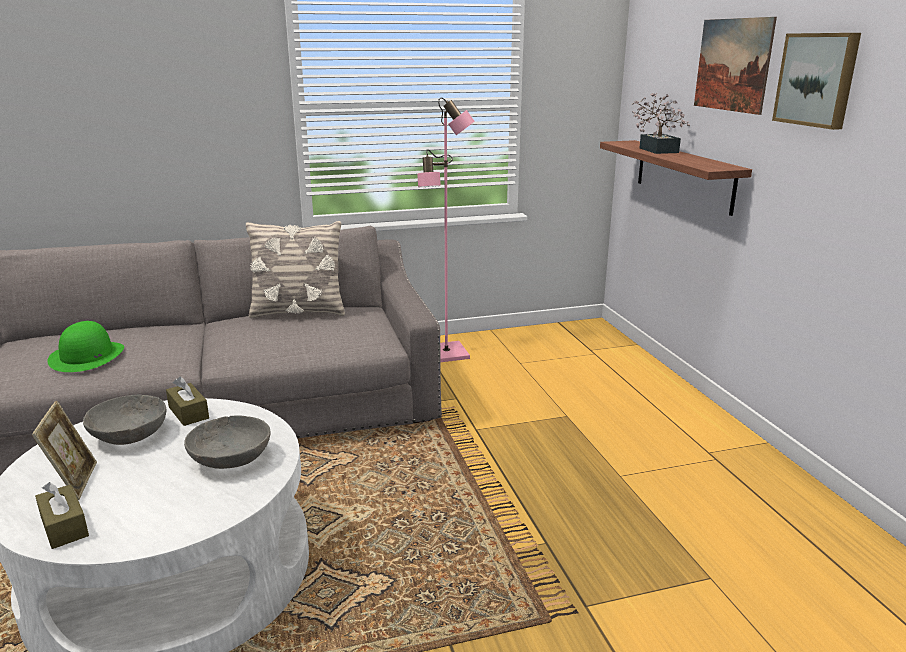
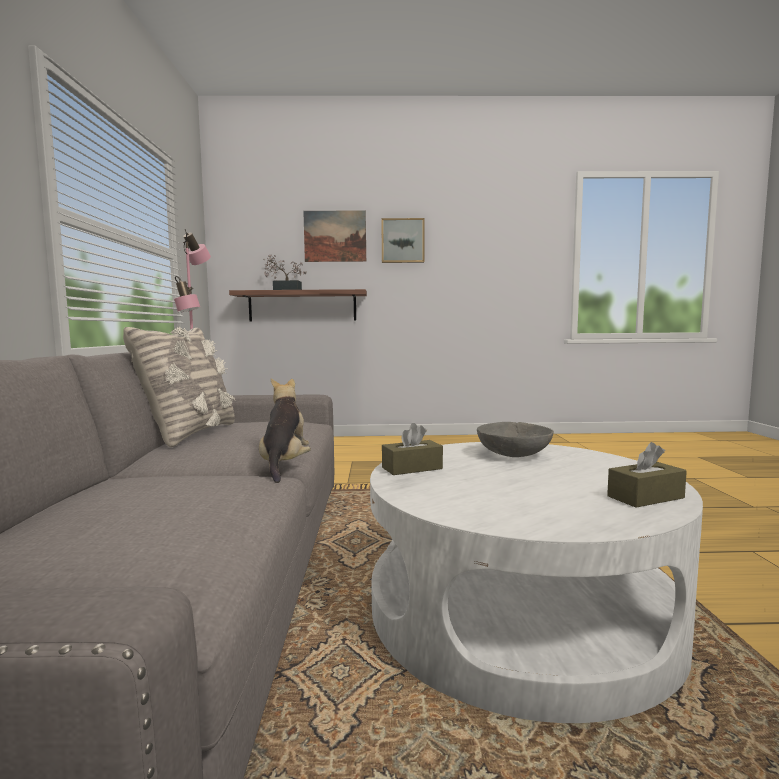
camera: 75 degrees left, 15 degrees down
(74, 482) = (561, 500): picture frame -> none
(87, 356) = (167, 515): green hat -> none
(130, 435) = (456, 486): grey bowl -> none
(215, 364) = (284, 465): none -> plush toy

